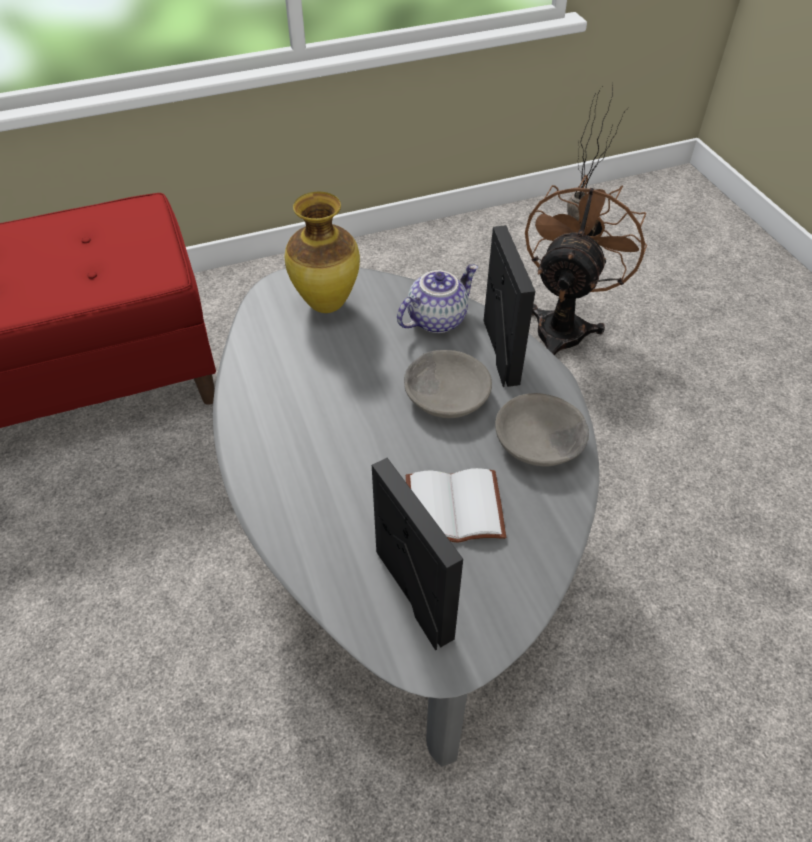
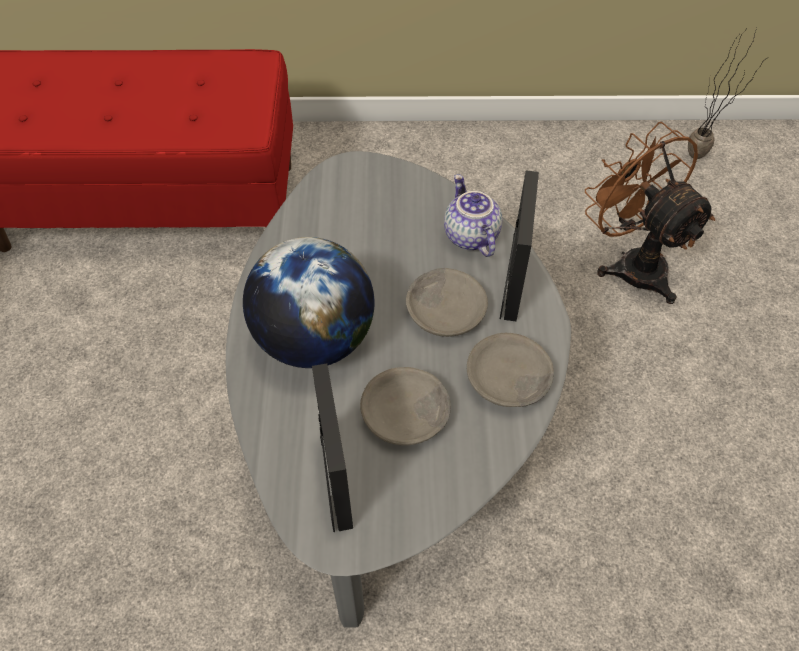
camera: 20 degrees right, 5 degrees up
(323, 459) = (314, 339): none -> globe
(328, 305) = (379, 196): vase -> none
(436, 319) = (469, 236): teapot -> teapot turned 90 degrees counterclockwise
(455, 505) = (406, 415): white book -> grey bowl
(564, 325) = (632, 263): brown fan -> brown fan turned 75 degrees counterclockwise

